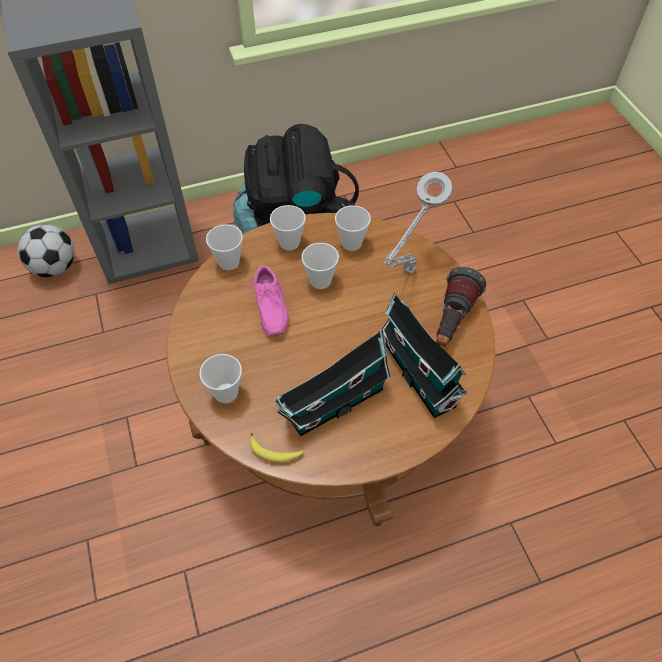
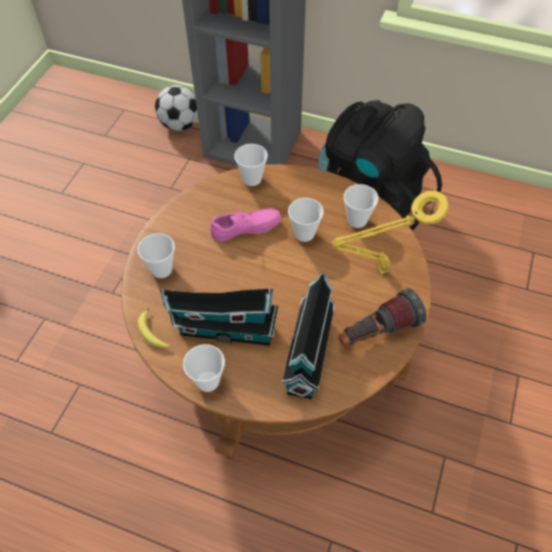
camera: 40 degrees right, 0 degrees up
(268, 309) = (246, 230): pink shoe -> pink shoe turned 135 degrees counterclockwise
(289, 243) = (309, 191): cup -> cup (208, 381)
(407, 273) = (378, 271): grey table lamp -> yellow table lamp

